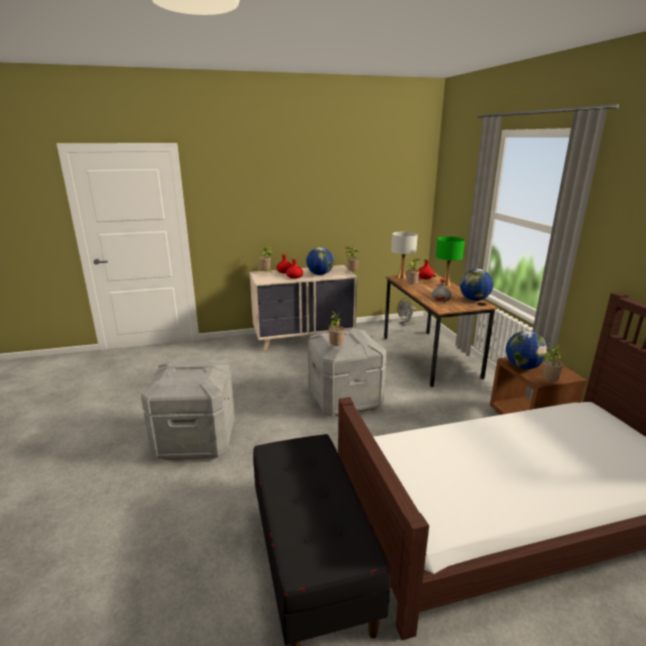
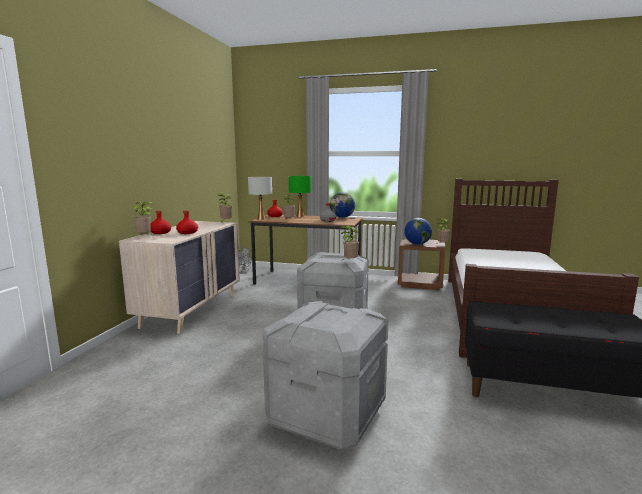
camera: 60 degrees left, 10 degrees down
(320, 274) = (203, 227): globe -> none

